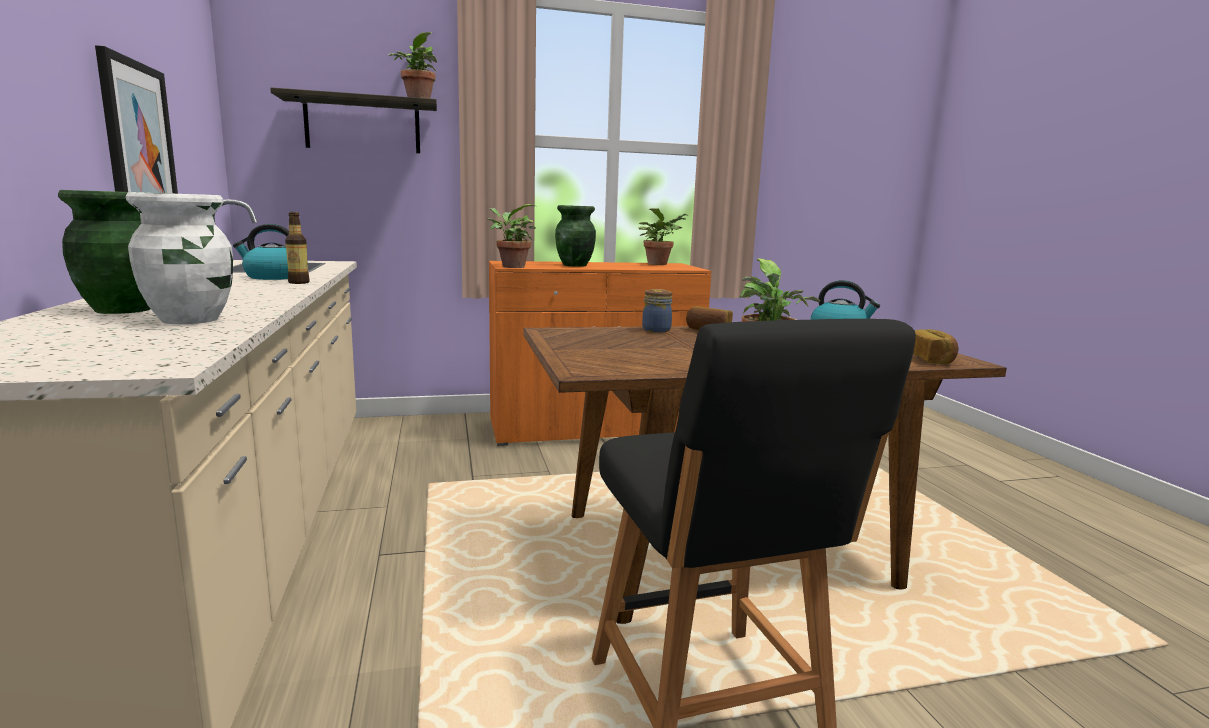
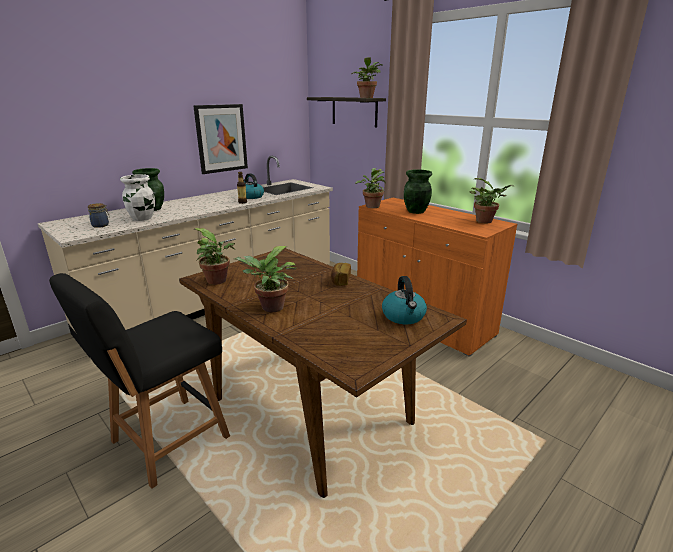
camera: 60 degrees right, 10 degrees up
(621, 365) = (218, 281): none -> potted plant
(656, 330) = (322, 270): jar -> jar (101, 225)
(932, 360) = (342, 357): bread -> none

